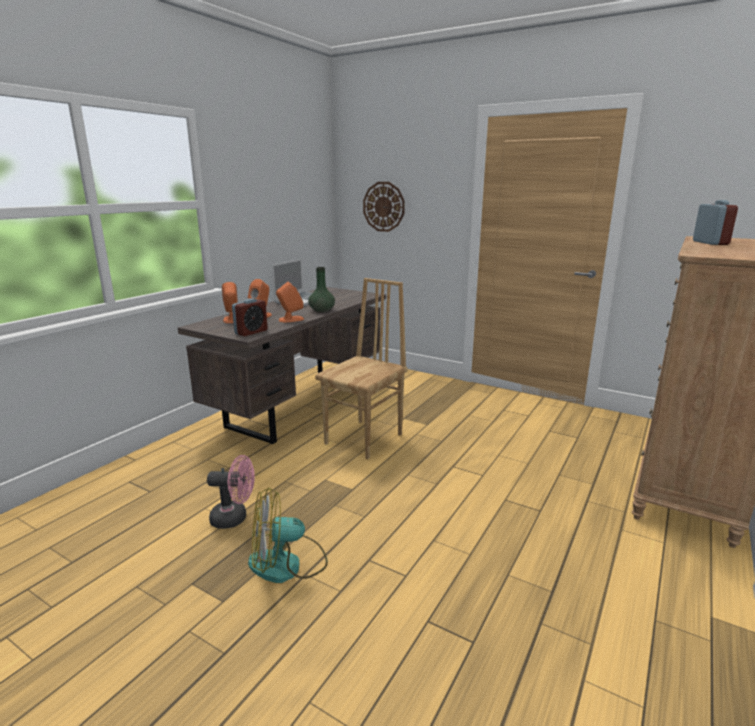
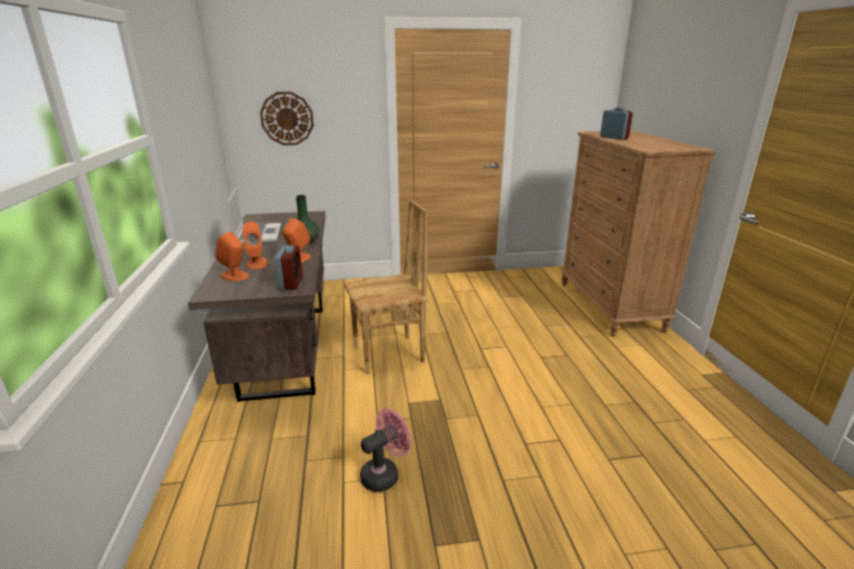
camera: 40 degrees left, 5 degrees up
(287, 564) = (480, 481): fan -> none
(365, 439) = (389, 354): brown chair -> brown chair turned 75 degrees clockwise

